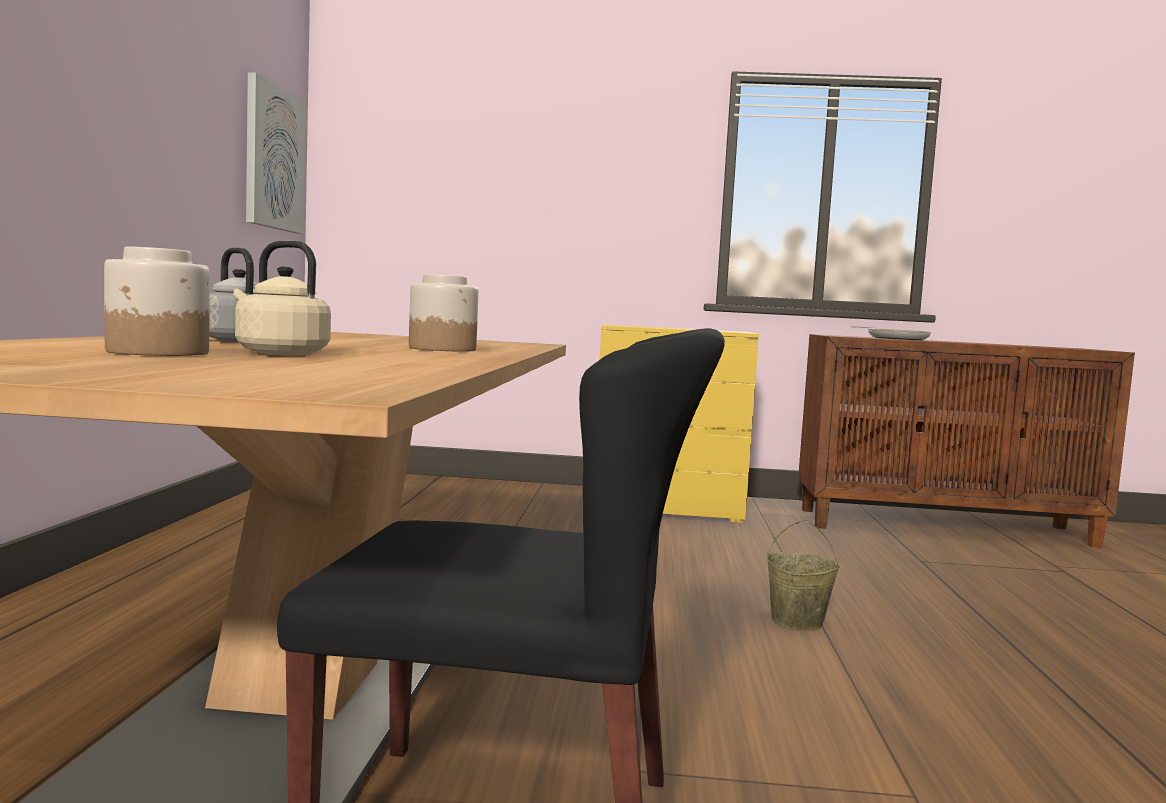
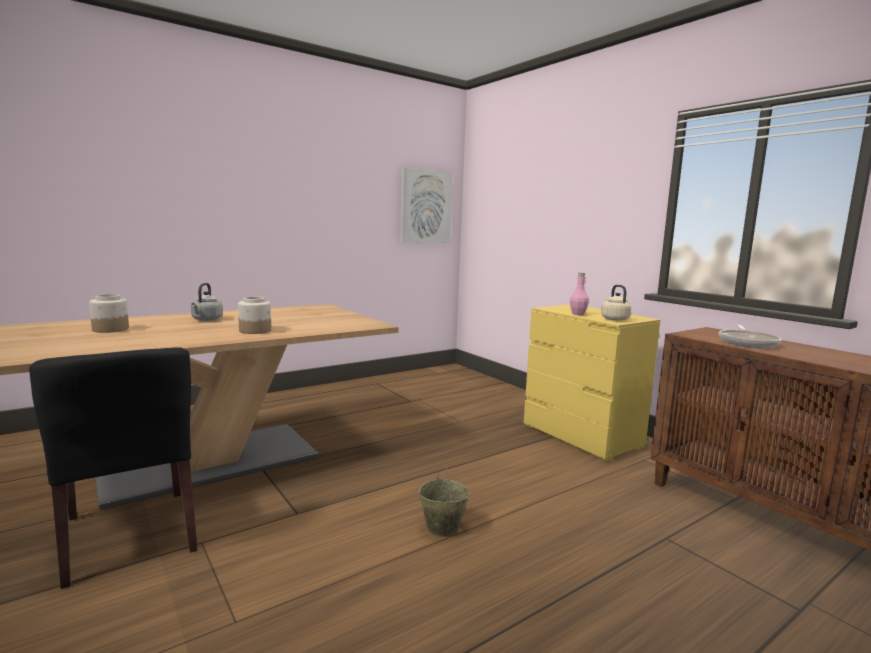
camera: 50 degrees right, 5 degrees up
(278, 353) = (147, 332): beige kettle -> beige kettle (614, 319)
(676, 328) = (578, 314): none -> pink bottle

